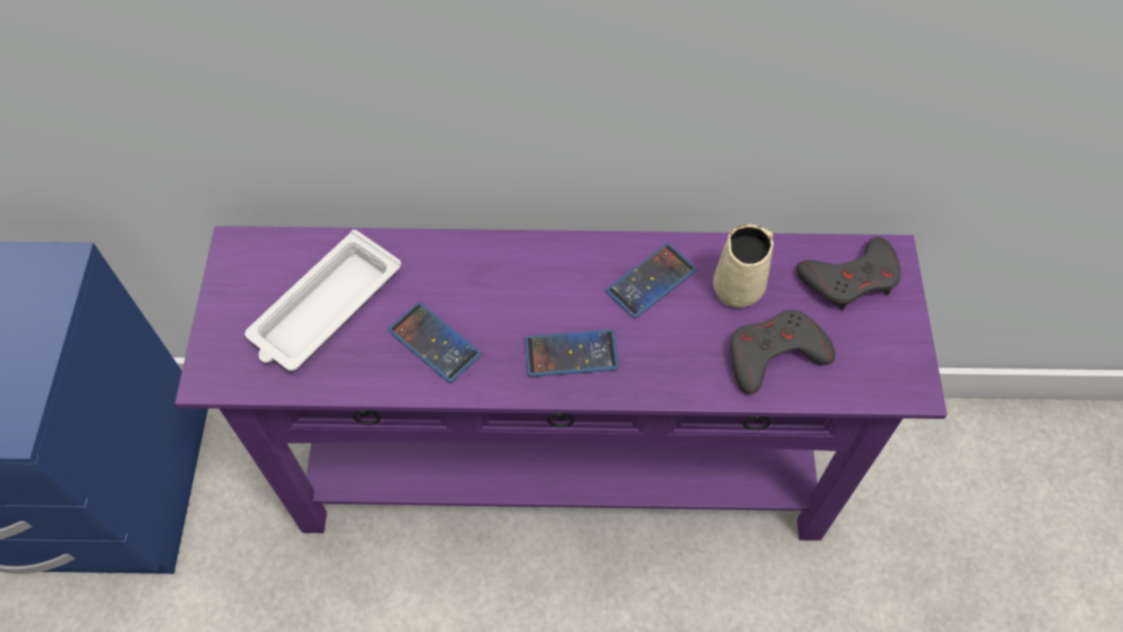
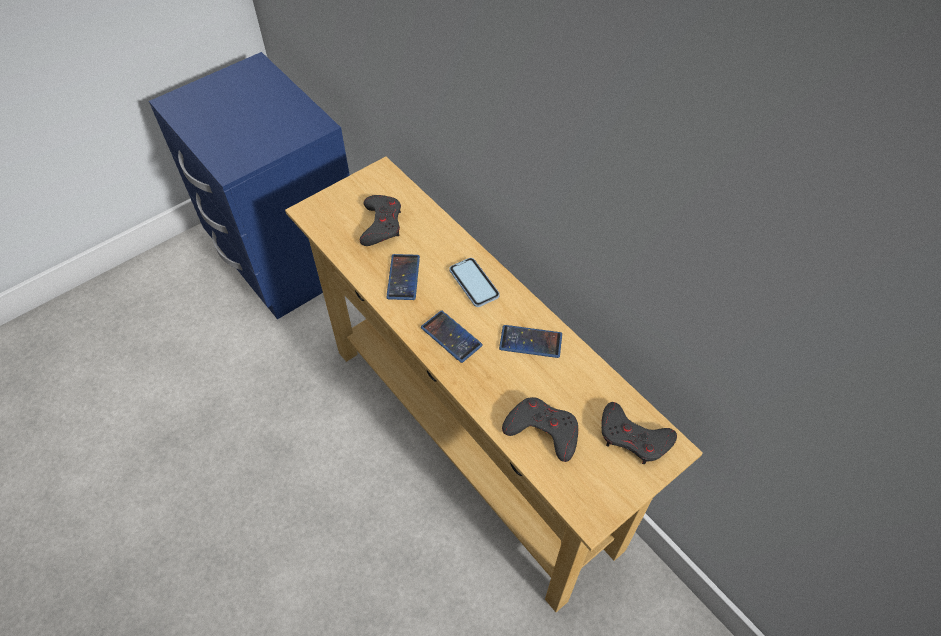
camera: 50 degrees right, 5 degrees down
(324, 308) = (381, 224): white tray -> grey game controller
(517, 276) = (474, 283): none -> phone
(562, 473) = (471, 443): purple console table -> beige console table
(739, 287) = (570, 385): beige mug -> none

